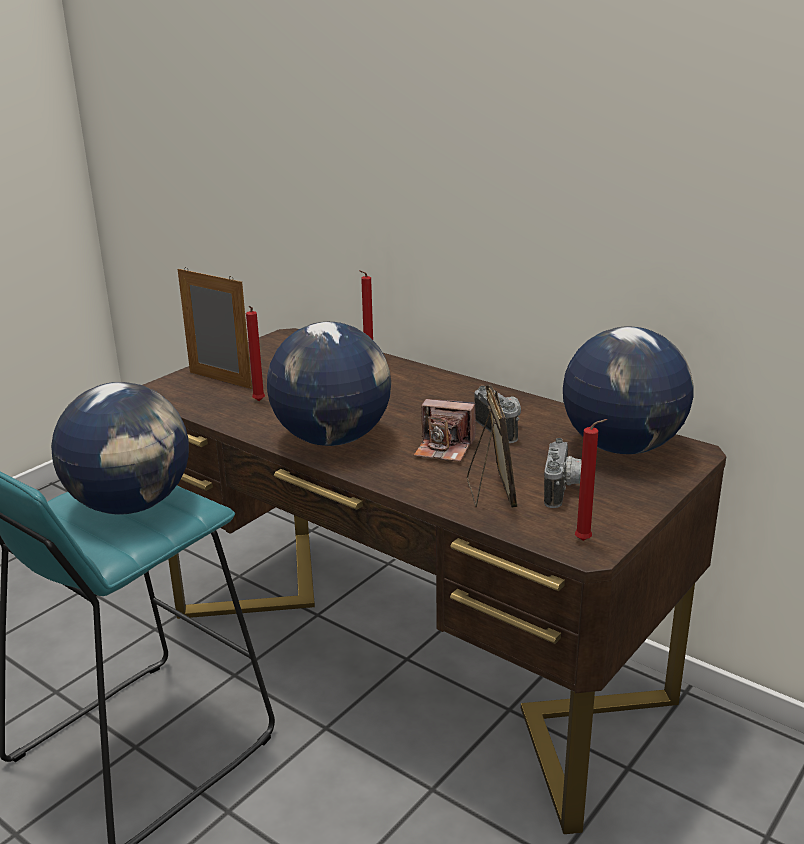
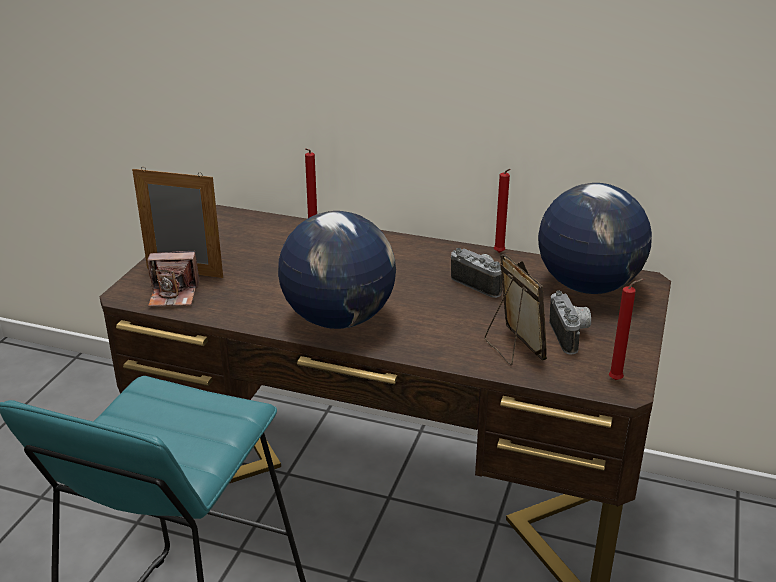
camera: 20 degrees left, 5 degrees up
(131, 505) = (177, 420): globe -> none
(258, 402) = (240, 291): red candle -> red candle (500, 253)
(444, 448) = (444, 312): camera -> camera (174, 294)

